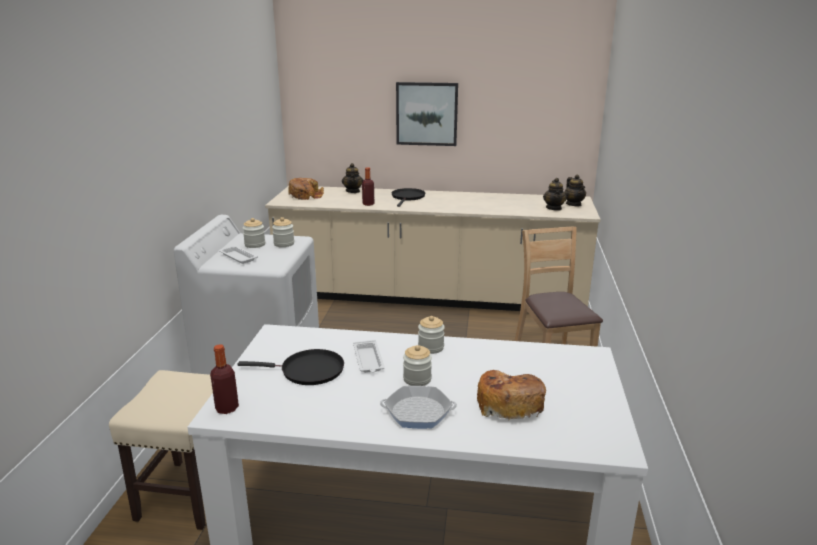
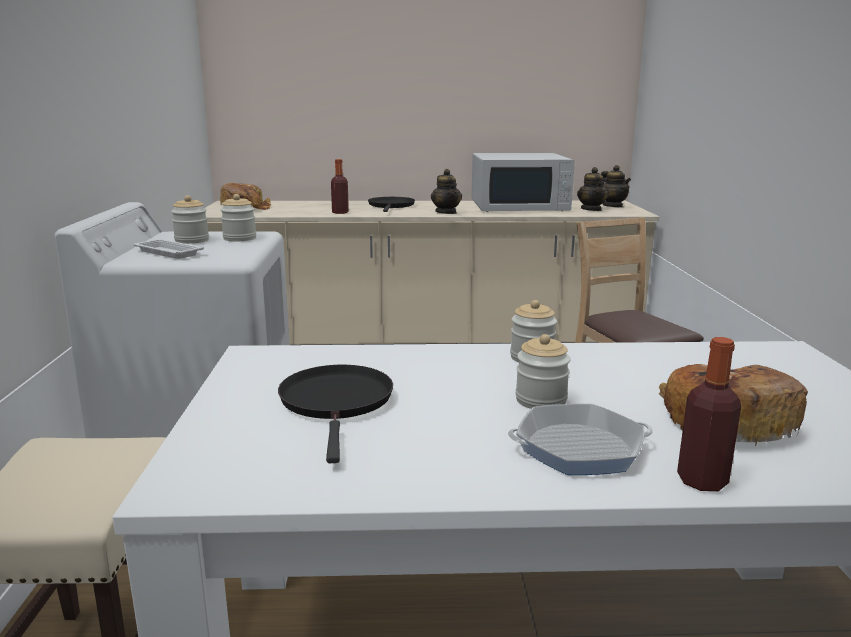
camera: 10 degrees left, 5 degrees down
(227, 408) = (195, 474): bottle -> bottle (702, 481)
(308, 371) = (337, 403): black frying pan -> black frying pan turned 90 degrees counterclockwise
(353, 191) = (311, 203): teapot -> teapot (446, 212)
(368, 360) = (438, 380): white tray -> none
(426, 114) = (410, 94): picture -> none
(502, 201) = (519, 206): none -> white microwave

